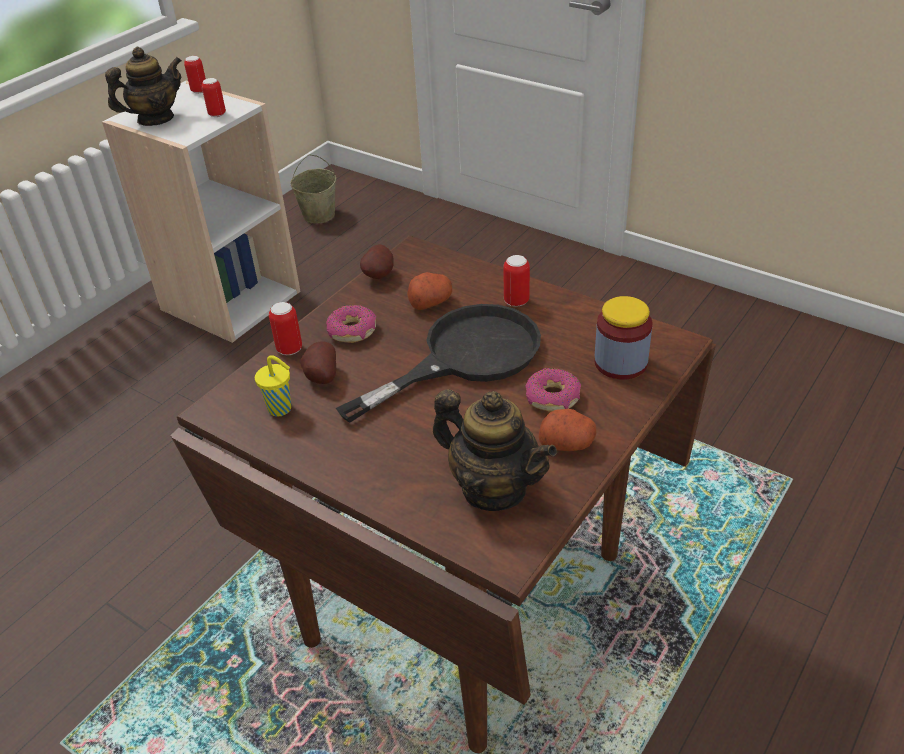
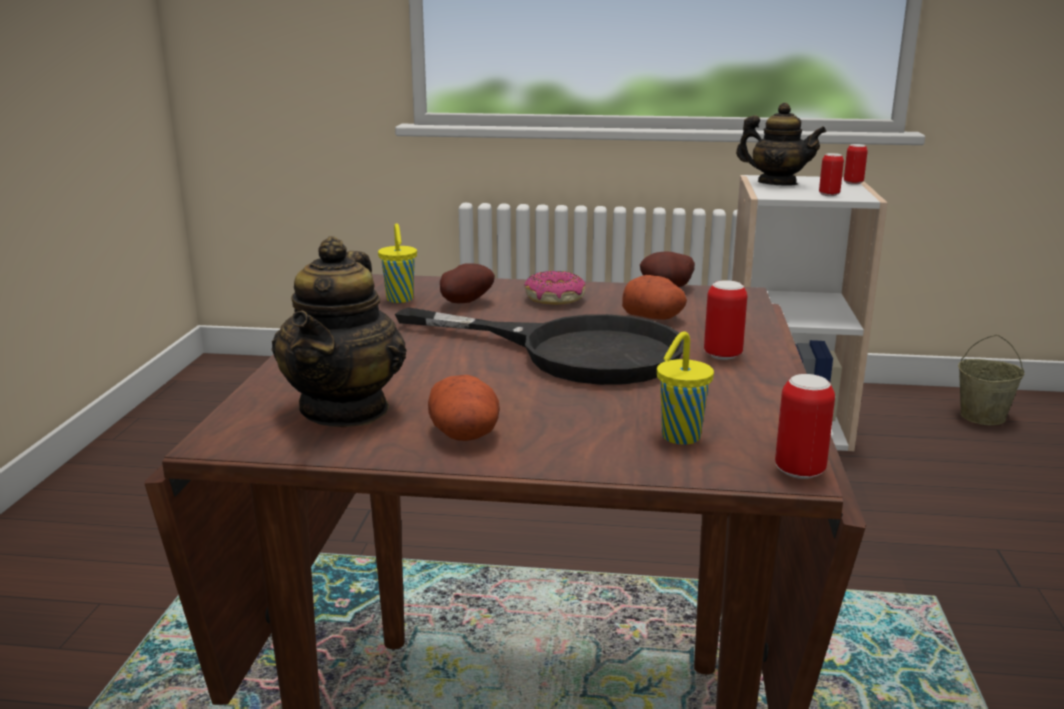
camera: 60 degrees right, 20 degrees down
(289, 349) = (494, 284): can -> can (799, 470)
(553, 398) = (550, 410): donut -> none
(620, 363) = (679, 438): jar -> yellow cup

